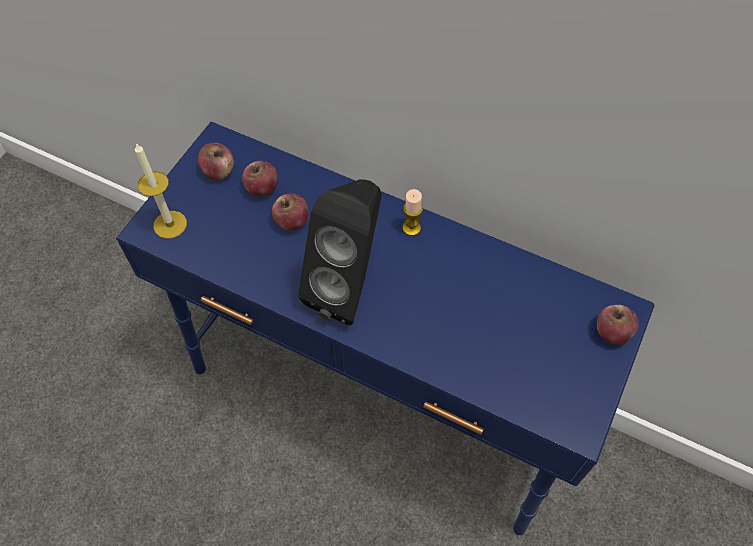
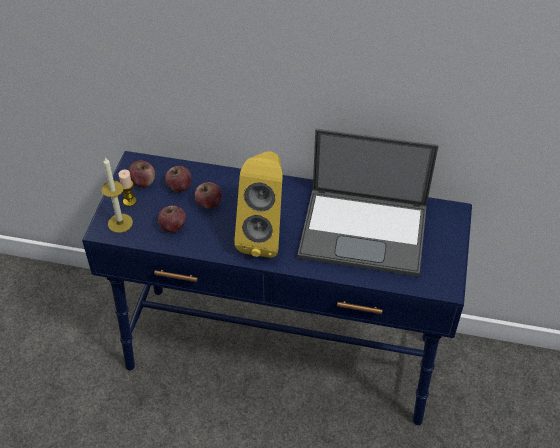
camera: 15 degrees left, 10 degrees down
(348, 286) = (263, 235): black speaker -> yellow speaker
(411, 228) = (294, 191): candle -> candle (129, 201)
(489, 311) = (365, 231): none -> laptop
(612, 332) = (449, 226): apple -> apple (173, 226)

